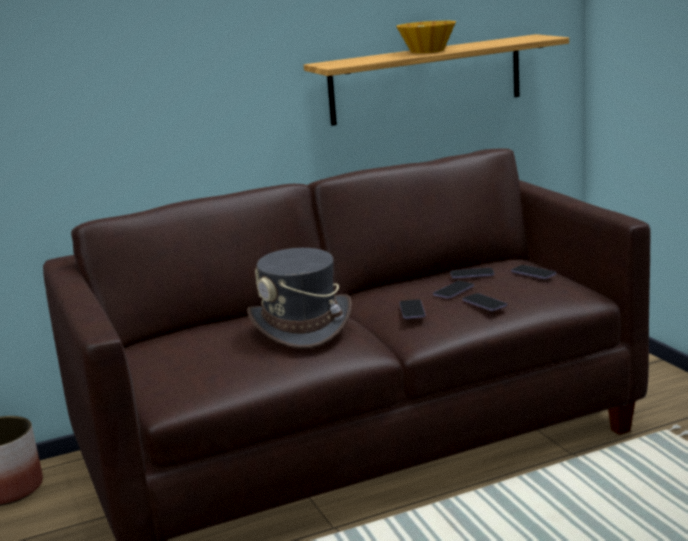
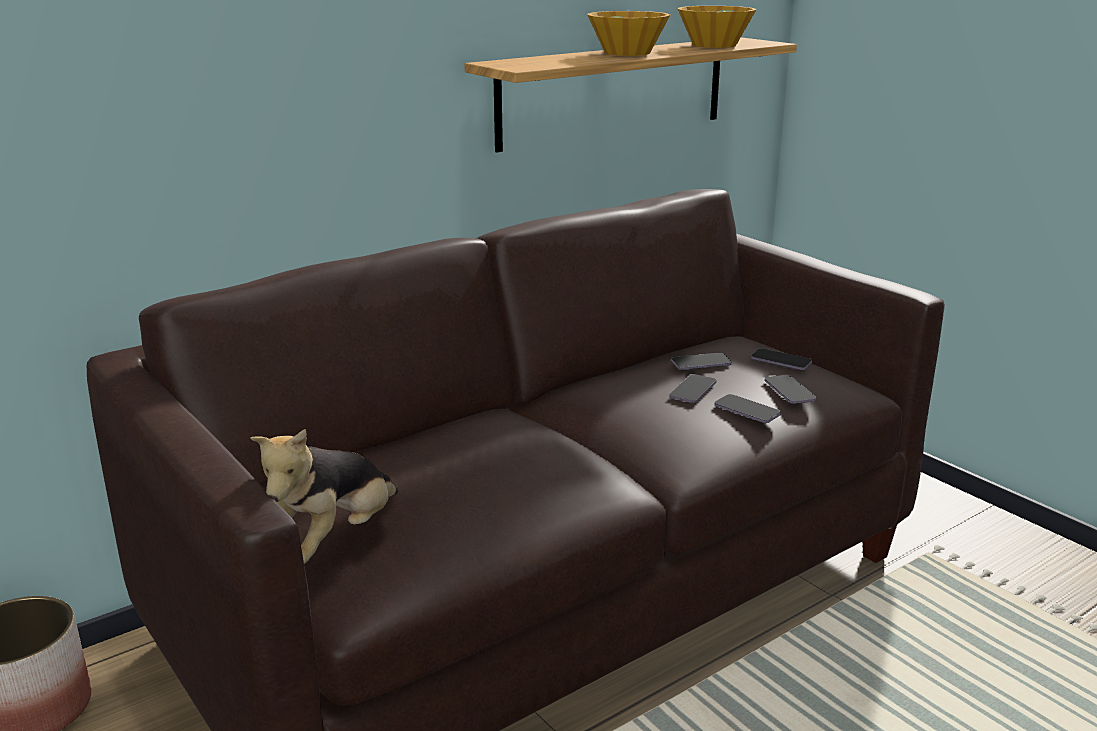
camera: 15 degrees left, 5 degrees up
(166, 369) = (333, 541): none -> plush toy
(302, 326) = (514, 456): grey hat -> none
(412, 311) = (655, 424): phone -> phone (789, 391)
(502, 41) = (714, 45): none -> bowl

